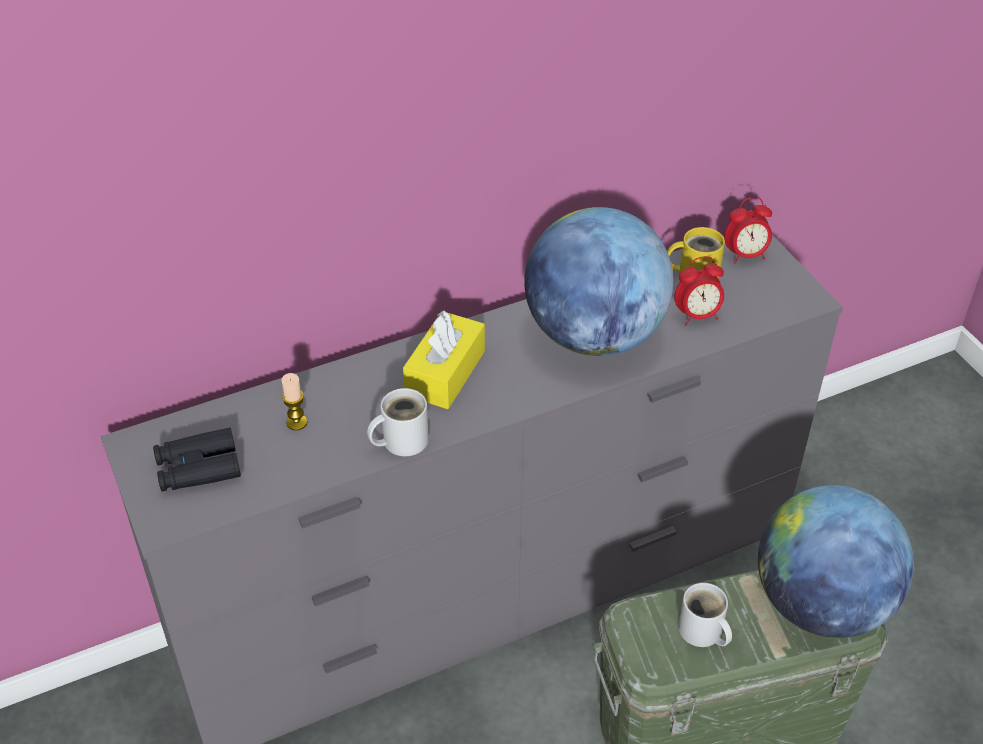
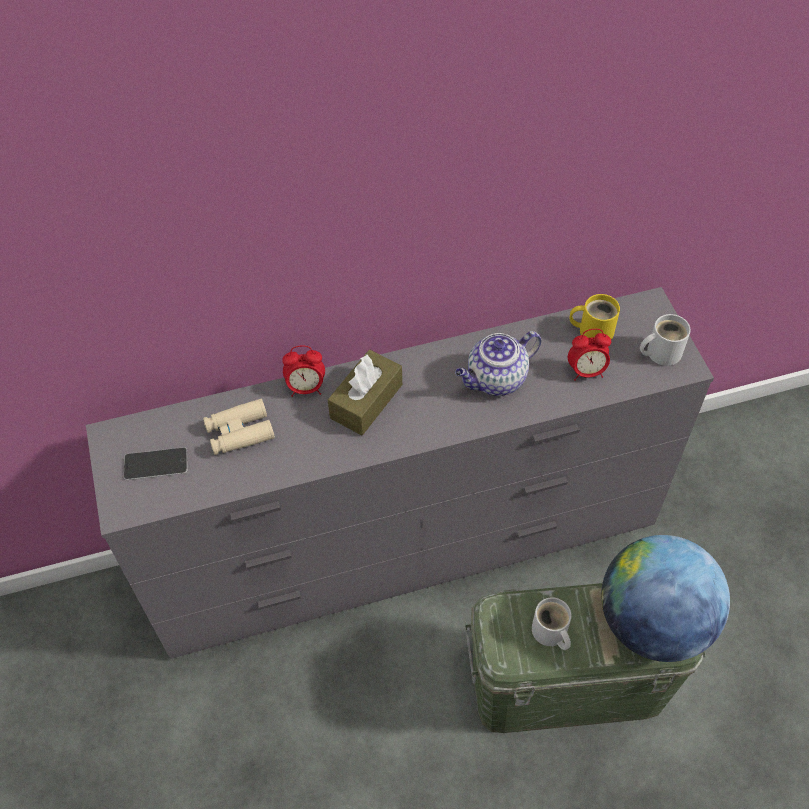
camera: 10 degrees right, 10 degrees up
(198, 468) = (156, 464): black binoculars -> phone
(296, 422) = (239, 432): candle -> beige binoculars
(400, 440) = (318, 459): white mug -> white mug (660, 352)
(445, 373) = (366, 401): yellow tissue box -> brown tissue box
(594, 335) = (495, 380): globe -> teapot
(745, 255) = (640, 317): alarm clock -> alarm clock (306, 388)

